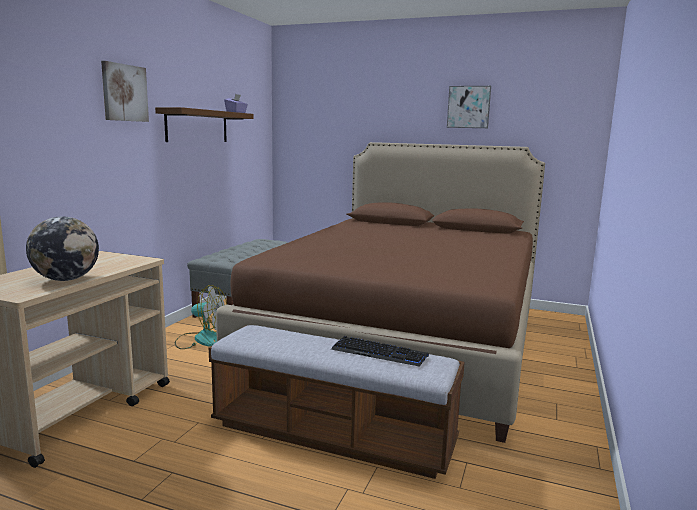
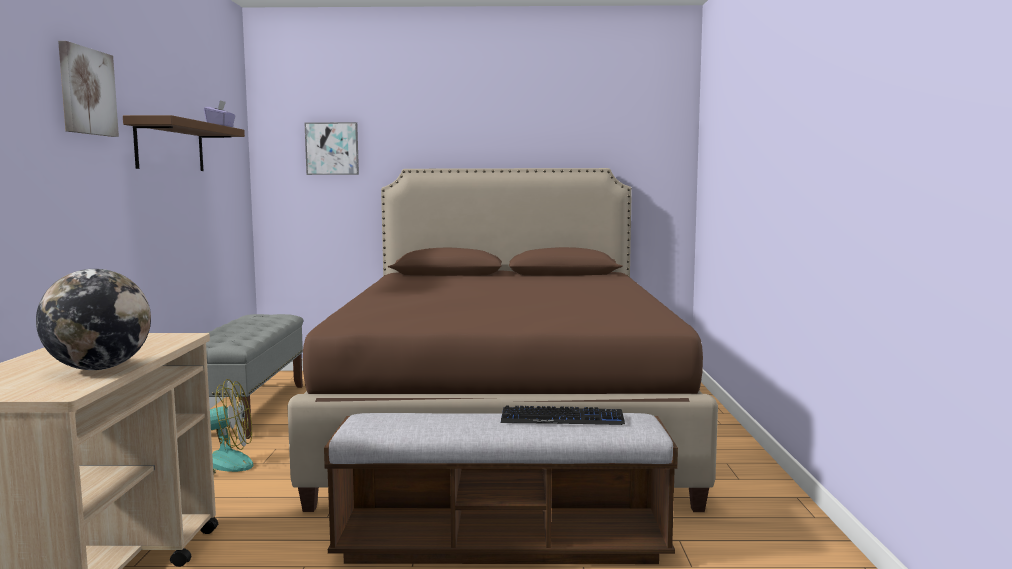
camera: 20 degrees left, 5 degrees down
(468, 107) = (531, 120): picture -> picture (332, 148)

